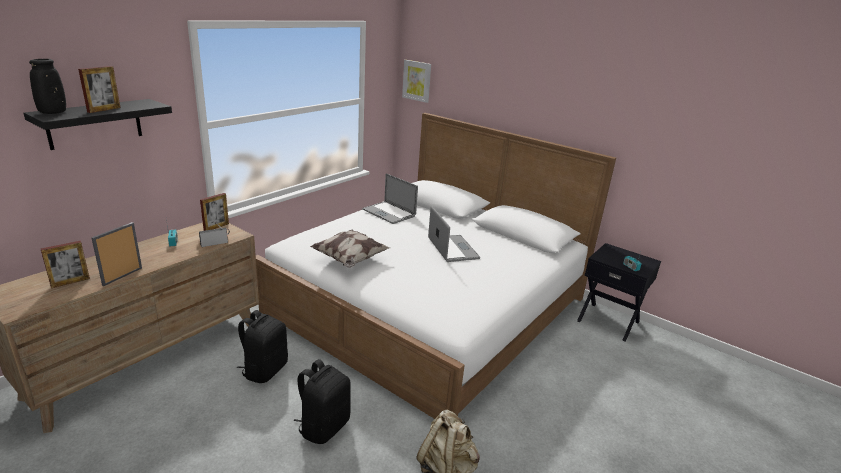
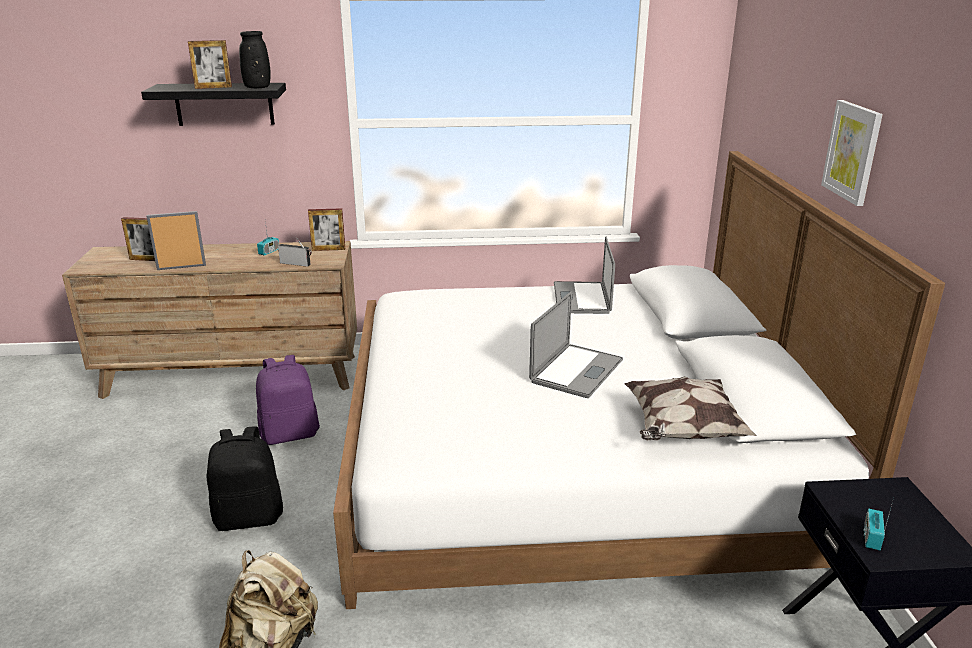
camera: 50 degrees right, 0 degrees up
(53, 112) = (172, 86): black vase -> black vase (257, 87)
(264, 370) = (290, 434): black backpack -> purple backpack
(350, 260) = (423, 334): pillow -> pillow (682, 430)
(417, 81) = (740, 94): picture -> picture (852, 151)

